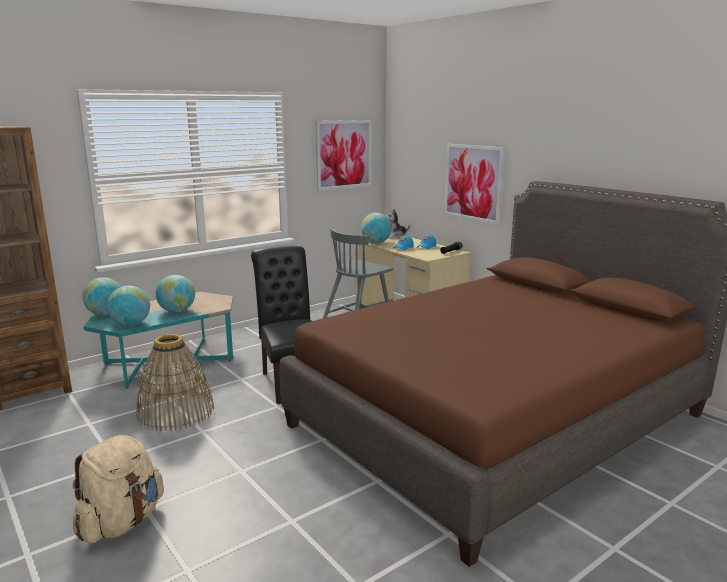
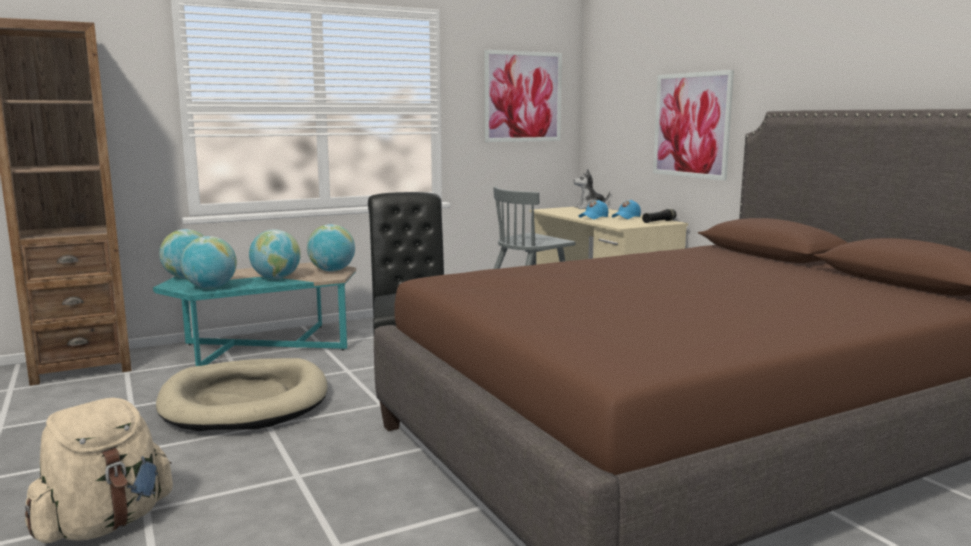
camera: 10 degrees right, 5 degrees down
(175, 412) = (245, 401): basket -> beige dog bed
(376, 243) = (559, 212): globe -> globe (332, 271)

